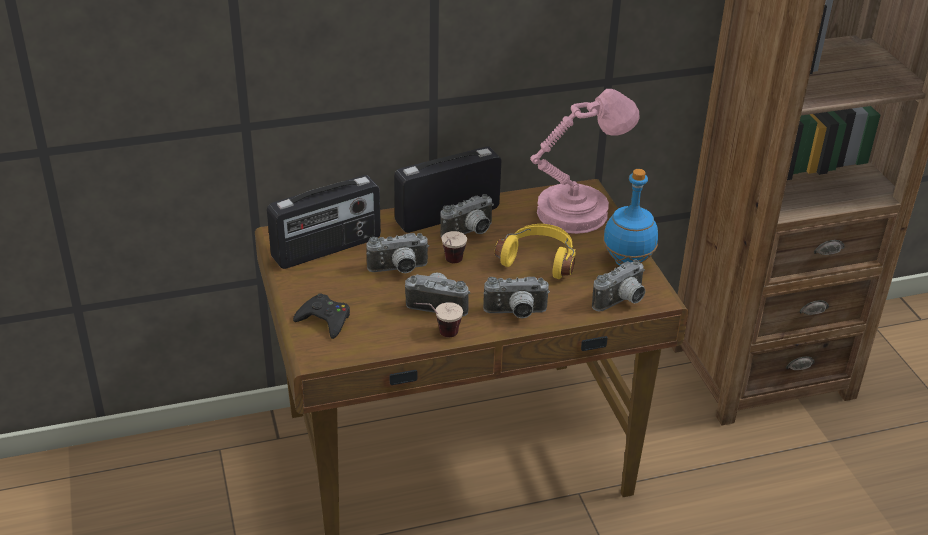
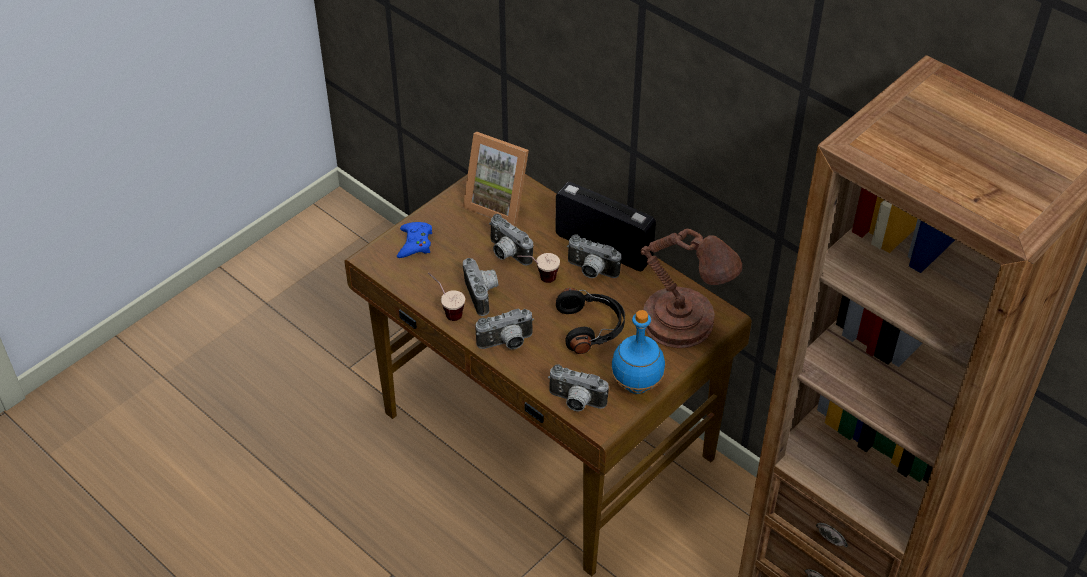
camera: 60 degrees right, 10 degrees up
(325, 320) = (415, 243): black game controller -> blue game controller
(327, 249) = (499, 203): radio -> picture frame
(515, 314) = (507, 344): camera -> camera turned 75 degrees counterclockwise
(539, 259) = (591, 328): yellow headphones -> black headphones
(578, 211) = (683, 324): pink table lamp -> brown table lamp

